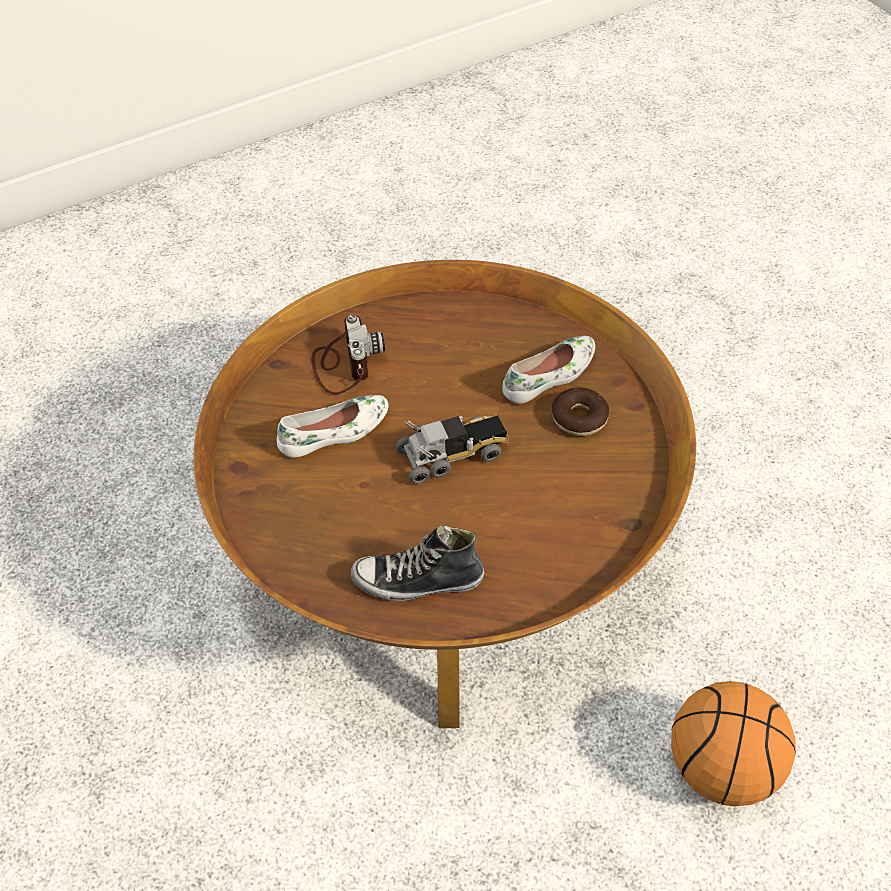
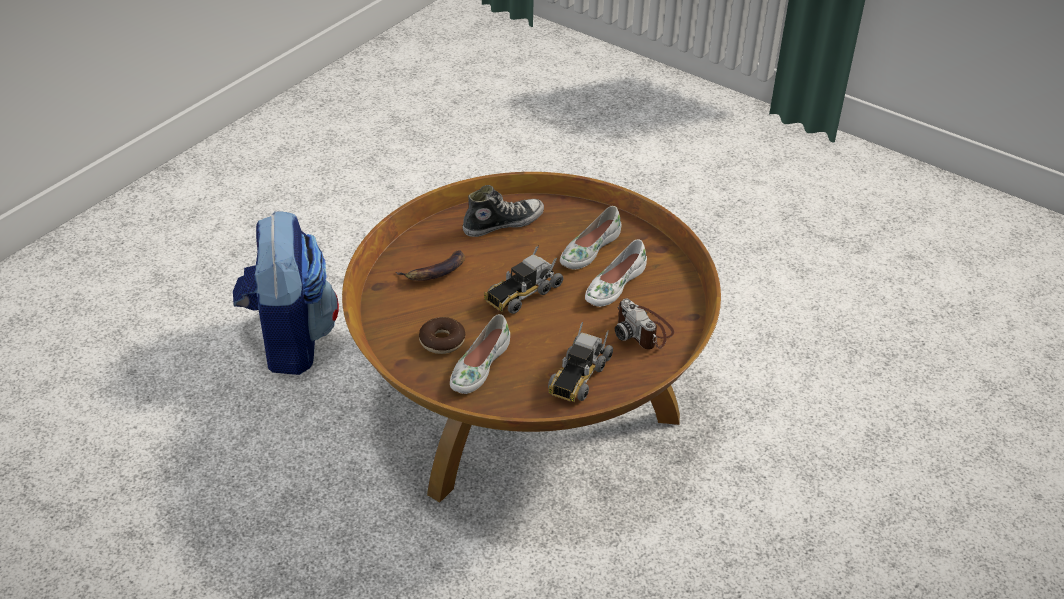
camera: 155 degrees right, 10 degrees down
(329, 496) = (588, 249): none -> white shoe
(449, 332) = (578, 376): none -> toy truck
(549, 522) = (435, 272): none -> banana
(722, 769) = (289, 340): basketball -> backpack

